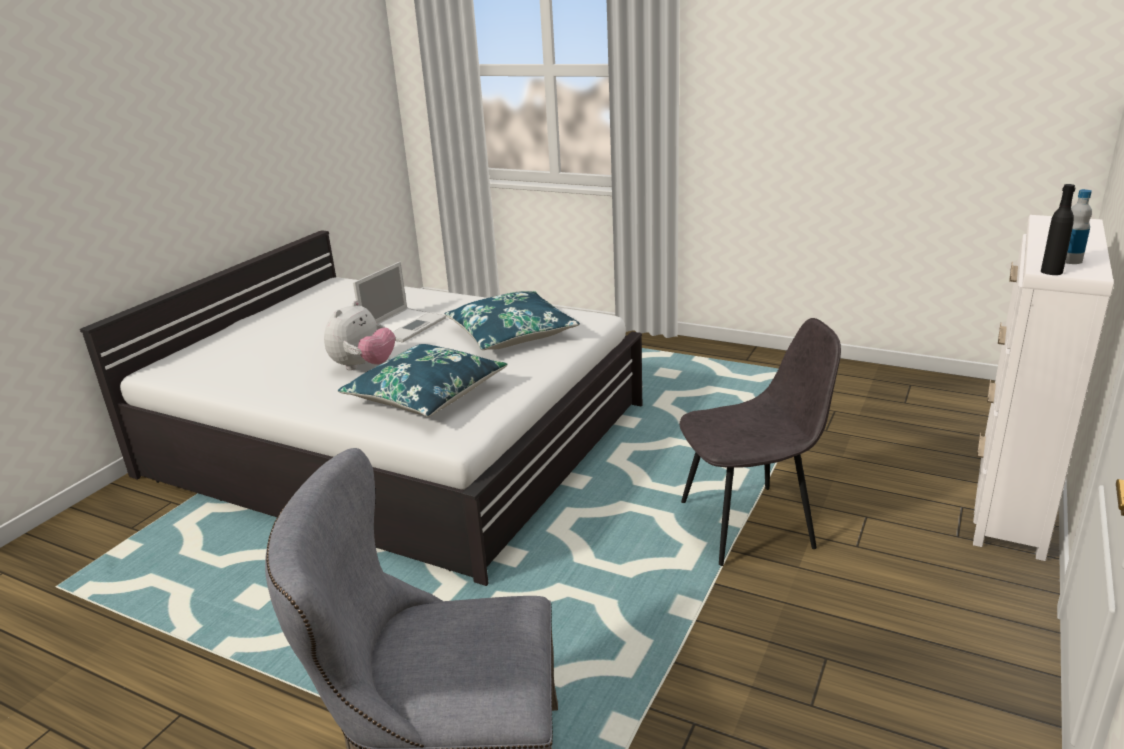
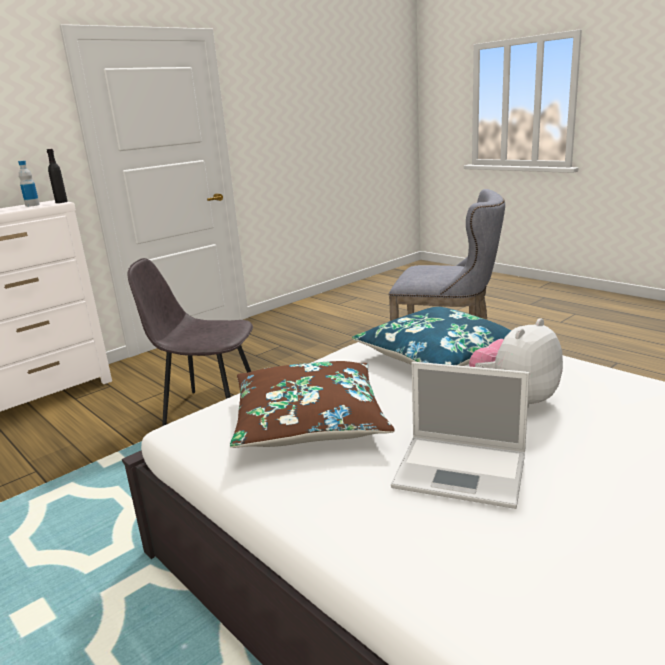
camera: 160 degrees left, 5 degrees down
(405, 325) = (463, 470): laptop -> laptop turned 120 degrees counterclockwise
(511, 334) = (309, 421): blue pillow -> brown pillow

